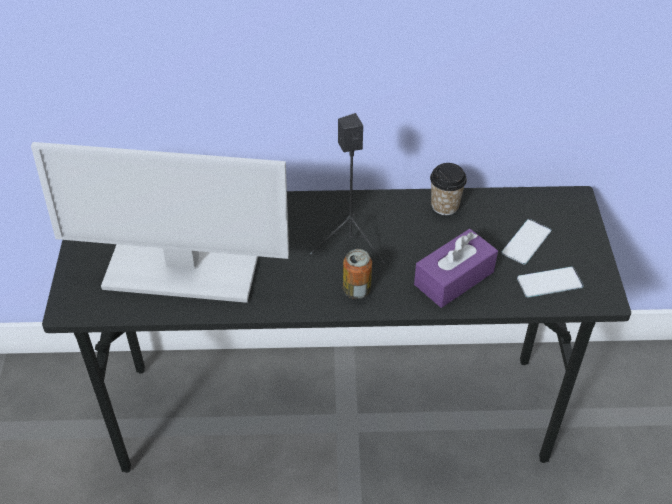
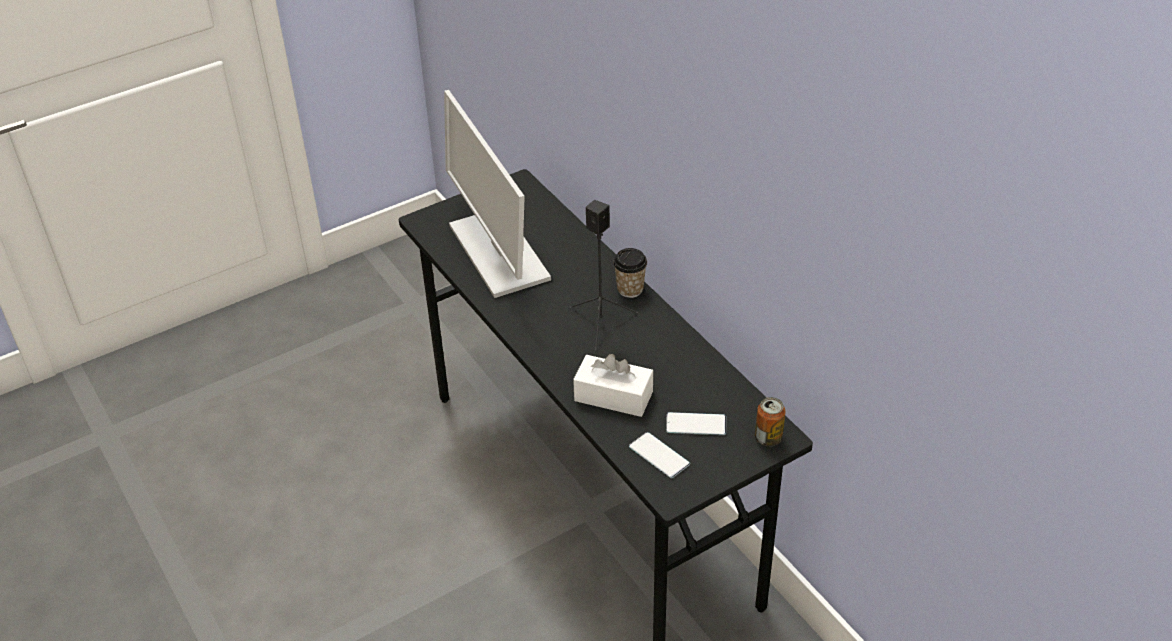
camera: 60 degrees right, 5 degrees down
(356, 290) = (553, 347): can -> can (768, 438)
(445, 206) = (694, 359): cup -> cup (630, 289)
(454, 278) = (613, 396): purple tissue box -> white tissue box

